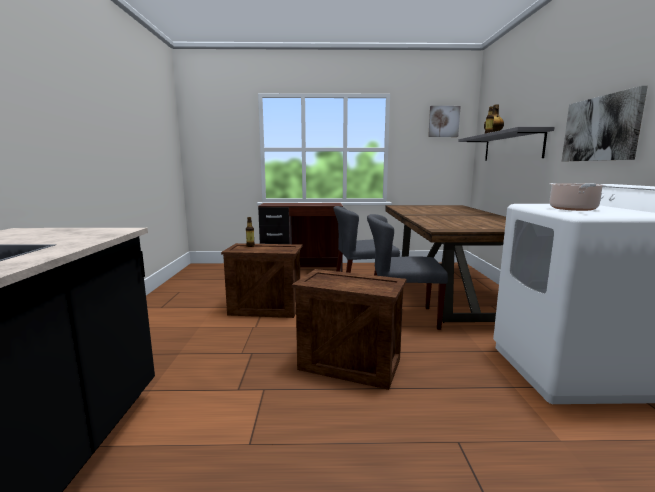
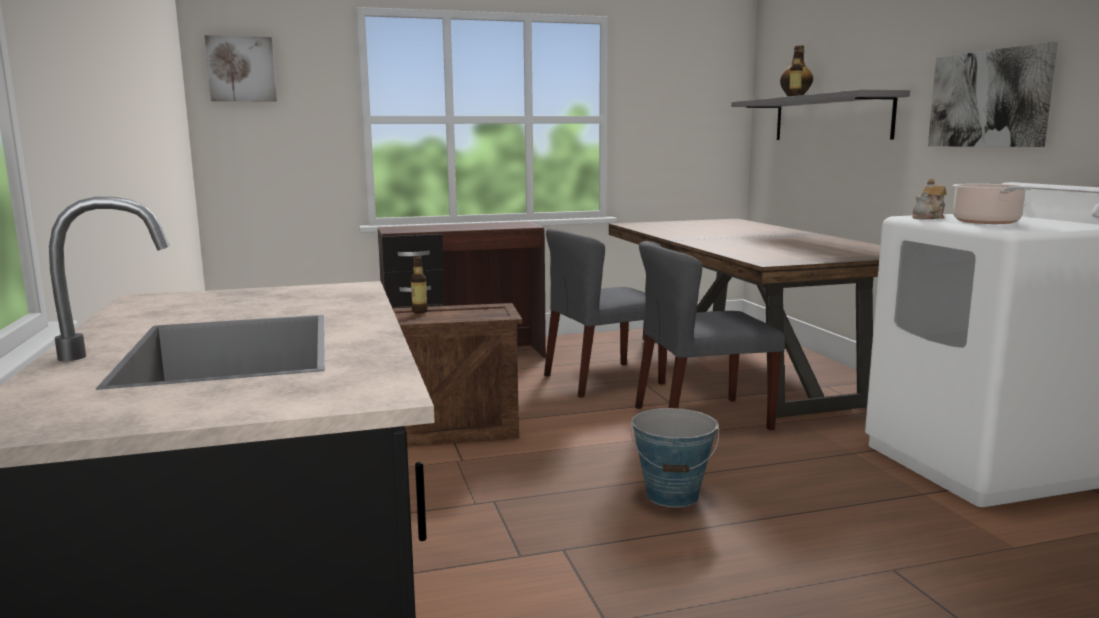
camera: 15 degrees left, 0 degrees up
(351, 364) = (672, 495): crate -> bucket
(443, 121) = (700, 69): picture -> picture (241, 69)
(536, 205) = (929, 218): none -> teapot

